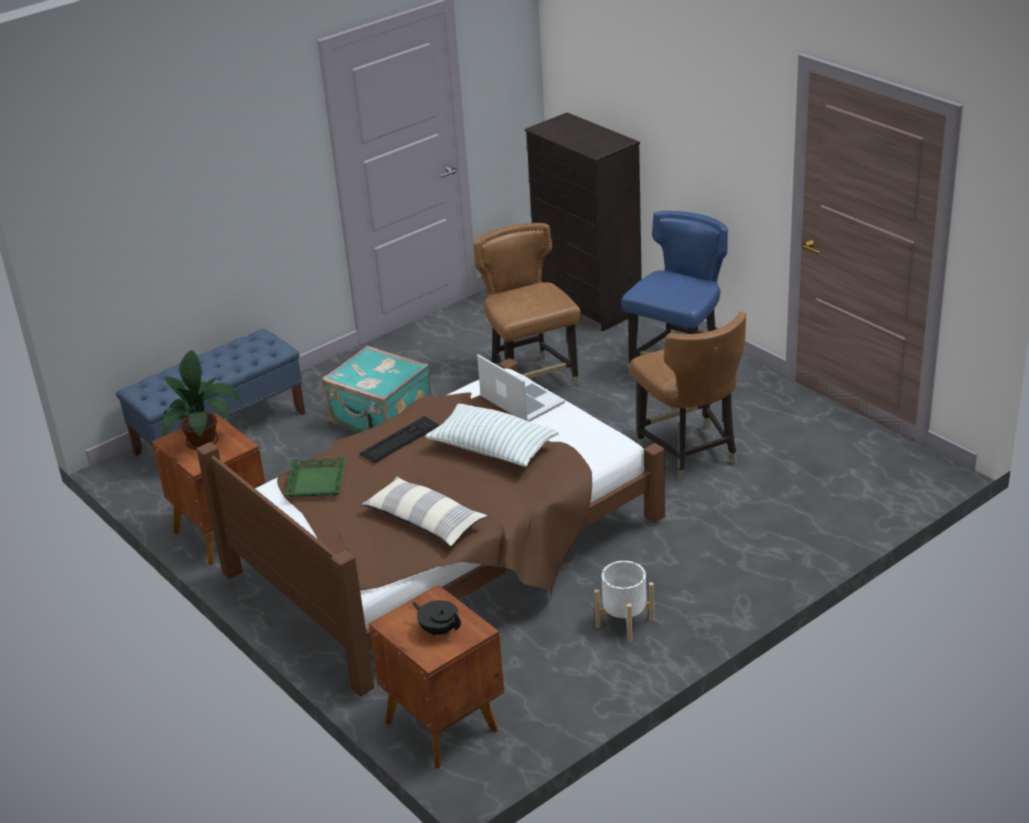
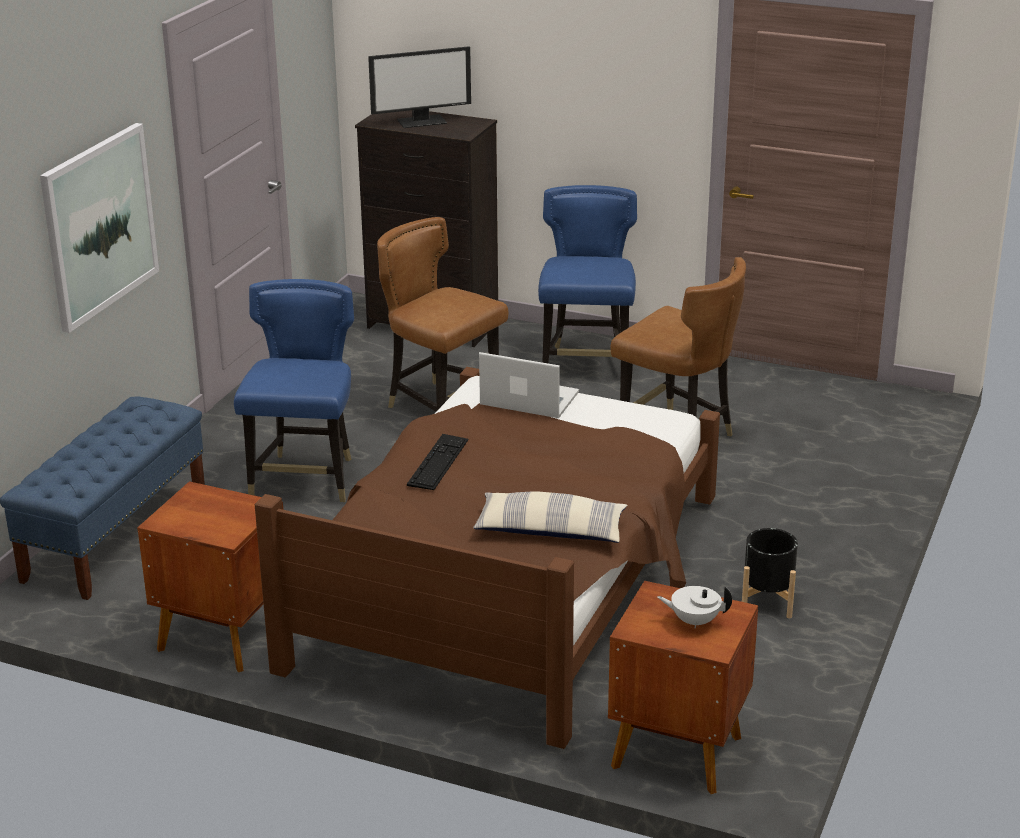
camera: 30 degrees left, 5 degrees down
(204, 438) = (205, 509): potted plant -> none
(237, 197) = (99, 225): none -> picture
(316, 482) = (383, 524): green tray -> none
(381, 420) = (306, 479): turquoise suitcase -> blue chair
(439, 629) = (694, 621): black teapot -> white teapot
(492, 449) = (550, 448): pillow -> none
(579, 133) = (422, 121): none -> monitor
(625, 622) = (767, 601): white planter -> black planter

